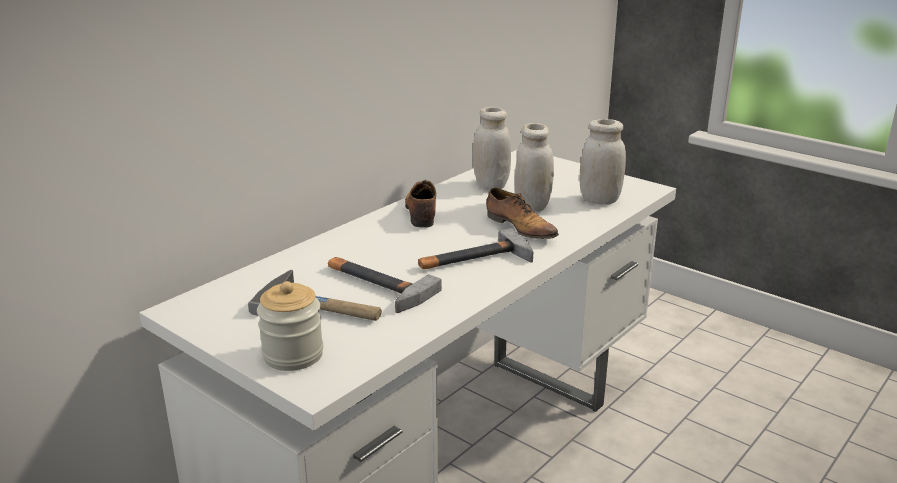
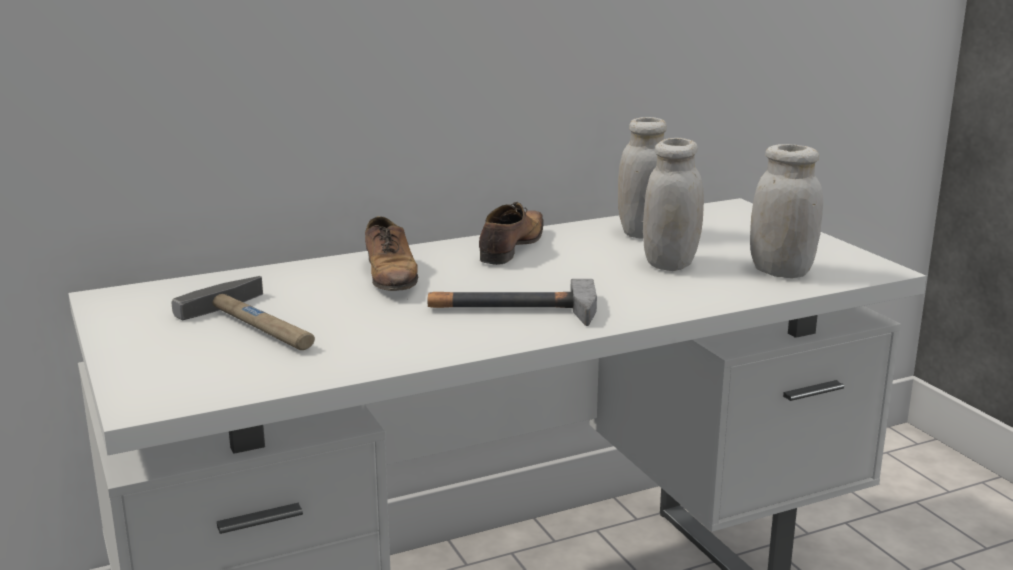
camera: 25 degrees right, 5 degrees down
(293, 355) = (164, 366): jar -> none
(375, 285) = (351, 314): hammer -> none
(520, 228) = (621, 285): shoe -> shoe (391, 276)

